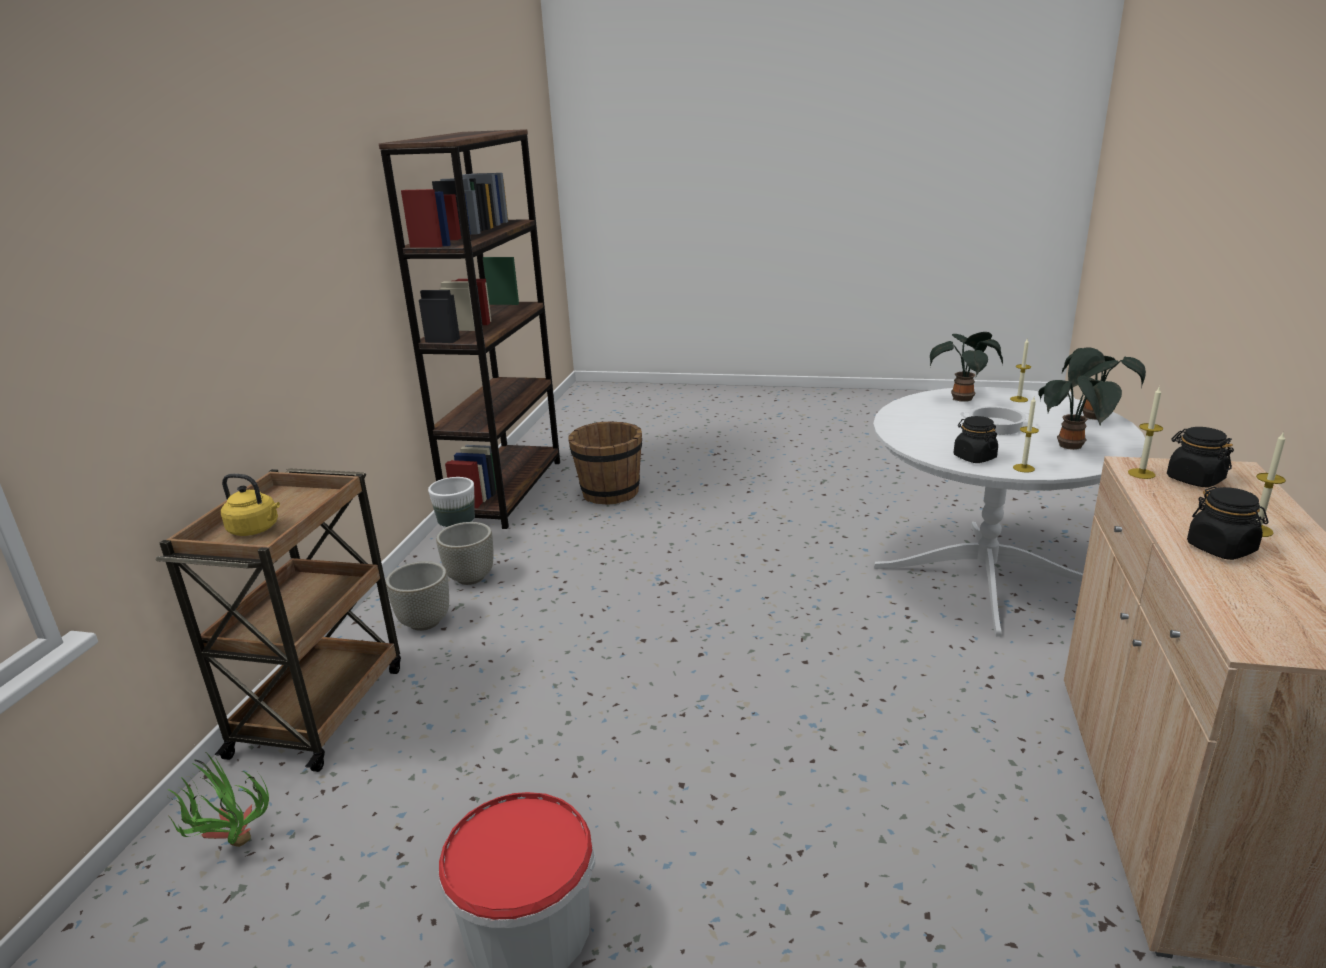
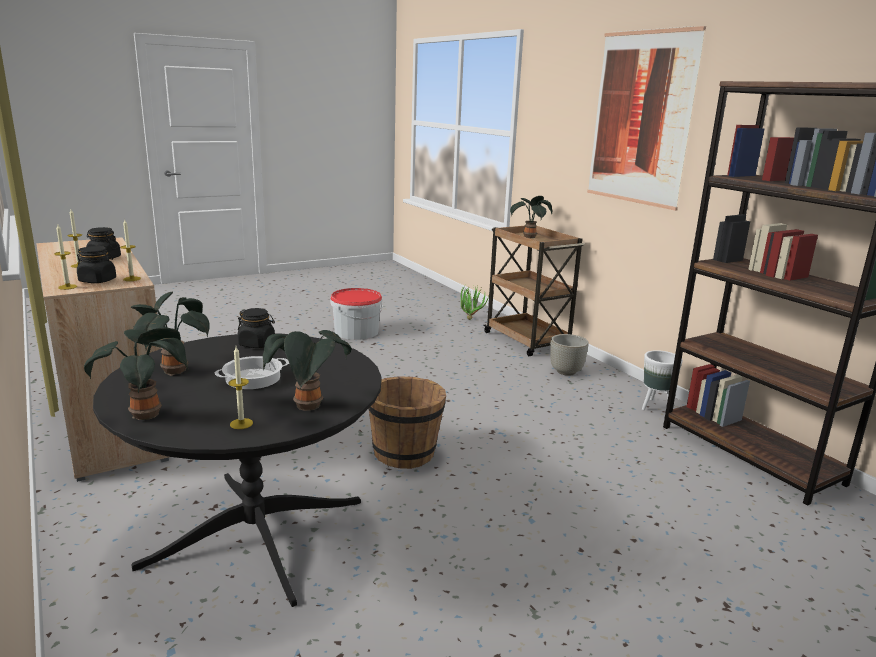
camera: 135 degrees right, 5 degrees down
(256, 529) = (529, 237): yellow kettle -> potted plant
(266, 221) = (641, 118): none -> picture
(470, 577) = (601, 394): grey planter -> none
(609, 493) = (682, 488): brown bucket -> brown bucket (405, 453)
(984, 575) = (255, 533): white dining table -> black dining table
(1023, 468) = (214, 344): candle -> candle (67, 287)

